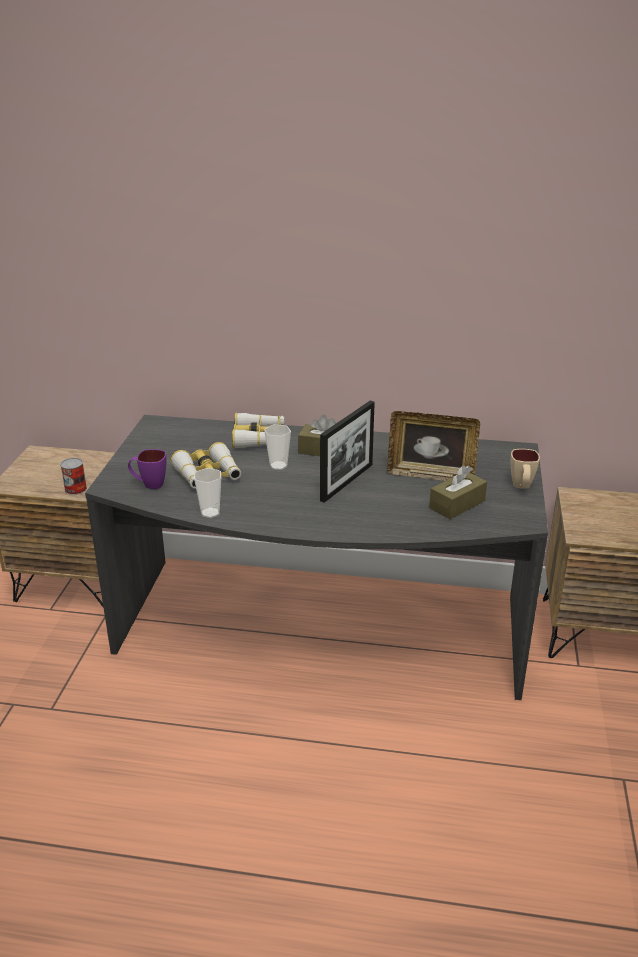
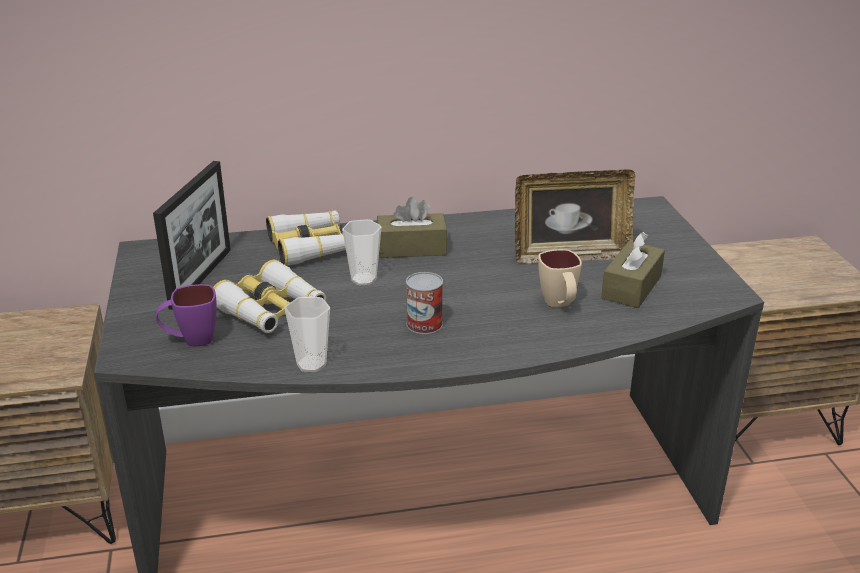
camera: 20 degrees left, 0 degrees up
(75, 489) = (42, 371): can -> can (424, 324)
(347, 482) = (472, 284): picture frame -> picture frame (201, 278)
(522, 487) = (689, 251): beige mug -> beige mug (559, 305)

